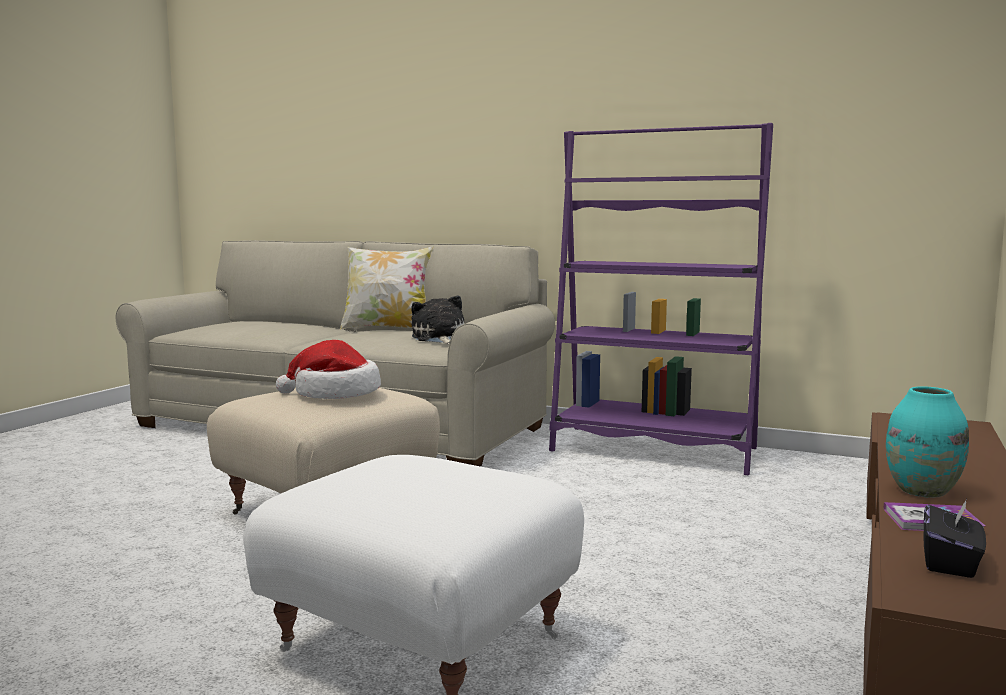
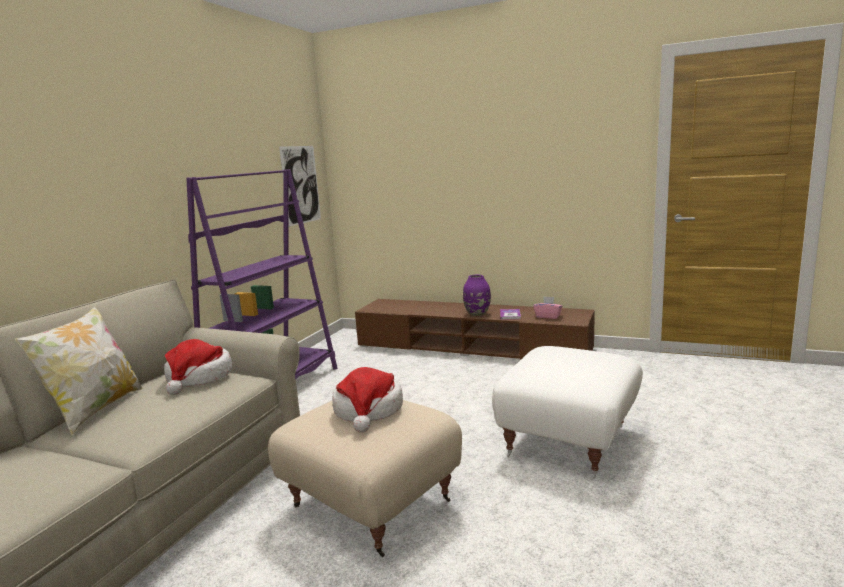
camera: 90 degrees left, 5 degrees up
(439, 338) = (199, 378): plush toy -> hat
(896, 156) = (301, 185): none -> picture
(922, 491) = (477, 313): turquoise vase -> purple vase
(950, 563) = (548, 316): black tissue box -> pink tissue box

